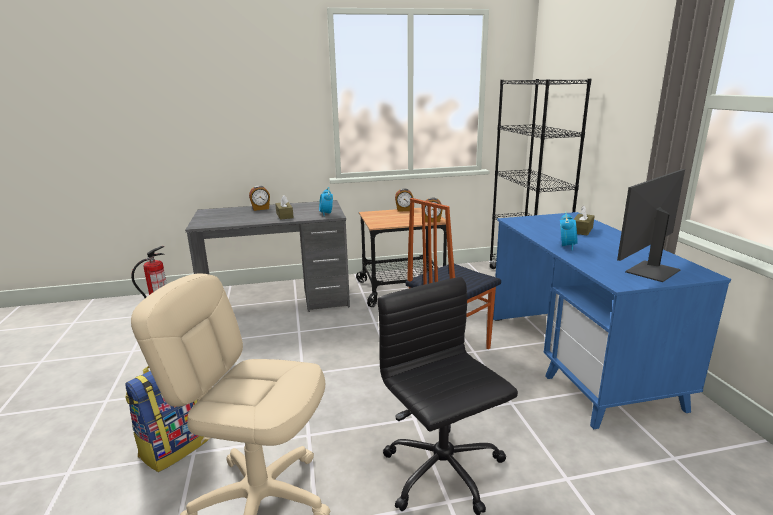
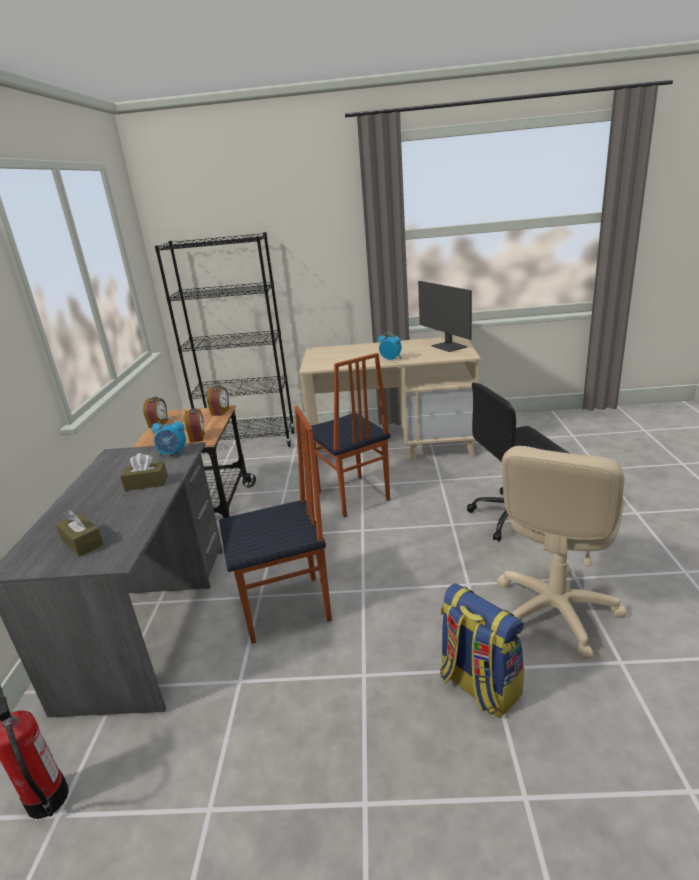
camera: 75 degrees left, 5 degrees up
(260, 208) = (75, 507): alarm clock -> alarm clock (198, 437)
(282, 344) = (287, 609): none -> chair
(578, 360) = (393, 445): blue desk -> beige desk
(582, 230) = (357, 351): brown tissue box -> brown tissue box (82, 542)

